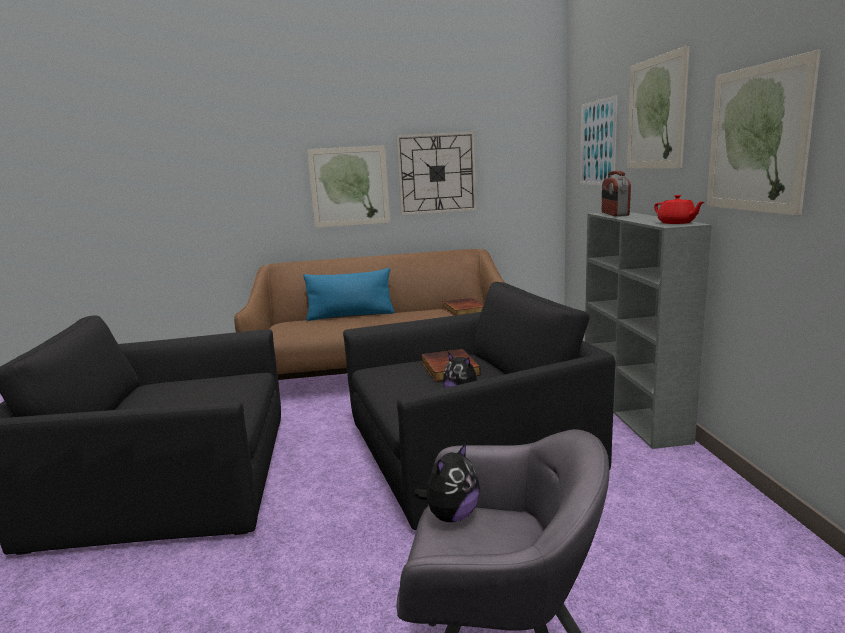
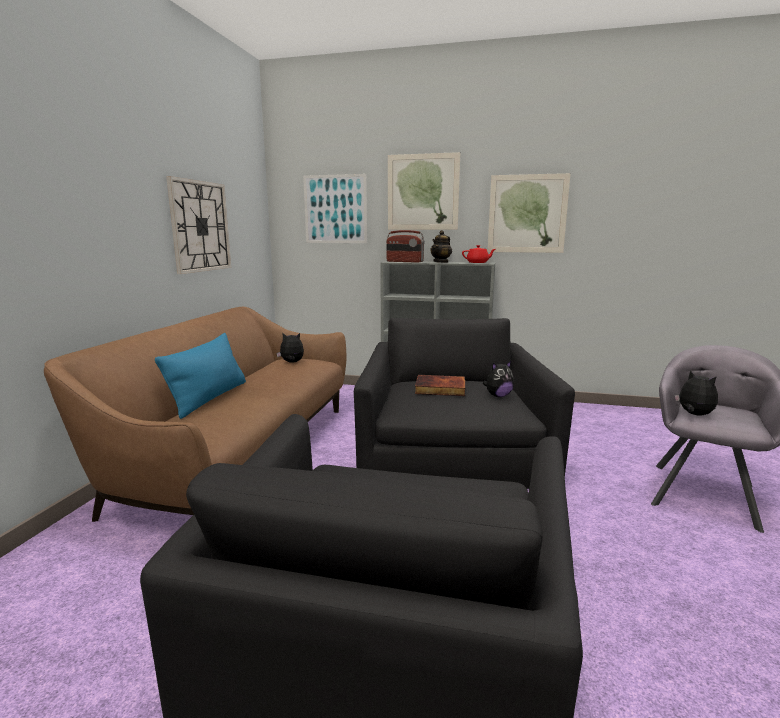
camera: 70 degrees left, 0 degrees up
(349, 186) = (128, 236): picture -> none
(463, 310) = (292, 362): book -> plush toy
(642, 218) = (441, 262): none -> teapot

